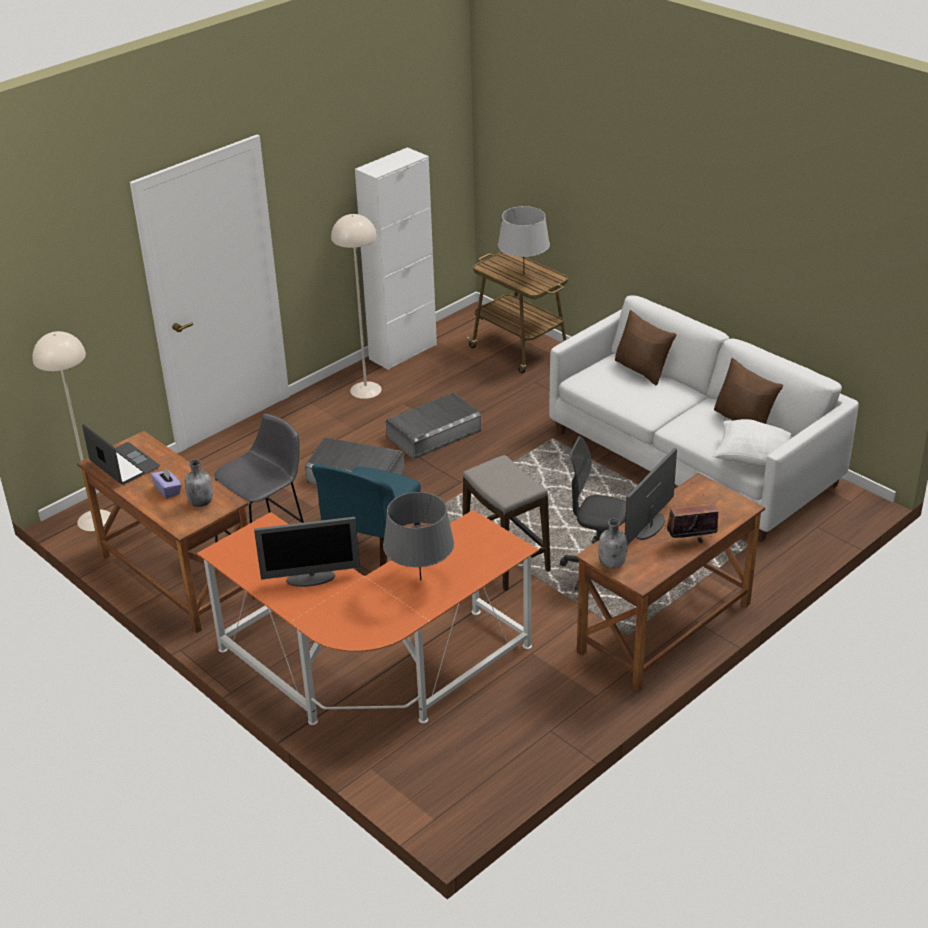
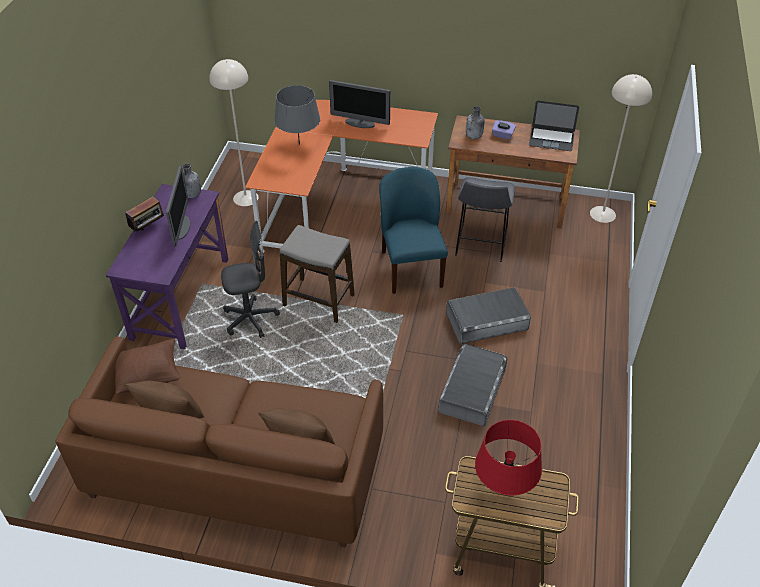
camera: 145 degrees right, 10 degrees up
(311, 578) = (360, 123): monitor -> monitor turned 120 degrees counterclockwise
(366, 390) = (578, 411): beige floor lamp -> beige floor lamp (245, 198)
(403, 352) = (603, 480): white cabinet -> none
(523, 275) = (504, 489): grey table lamp -> red table lamp
(665, 628) = (180, 298): brown desk -> purple desk
(693, 458) = (235, 469): white sofa -> brown sofa
(750, 458) = (149, 376): white pillow -> brown pillow

